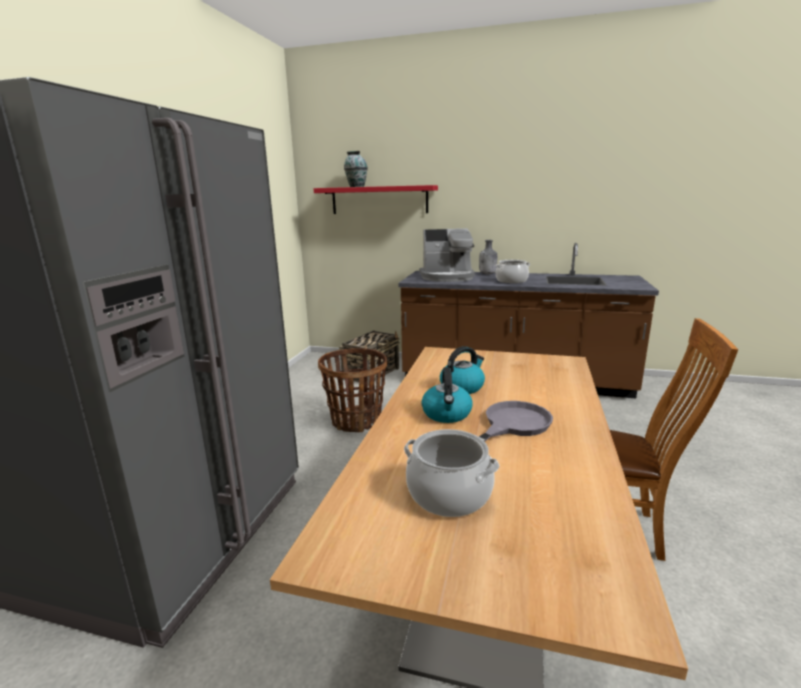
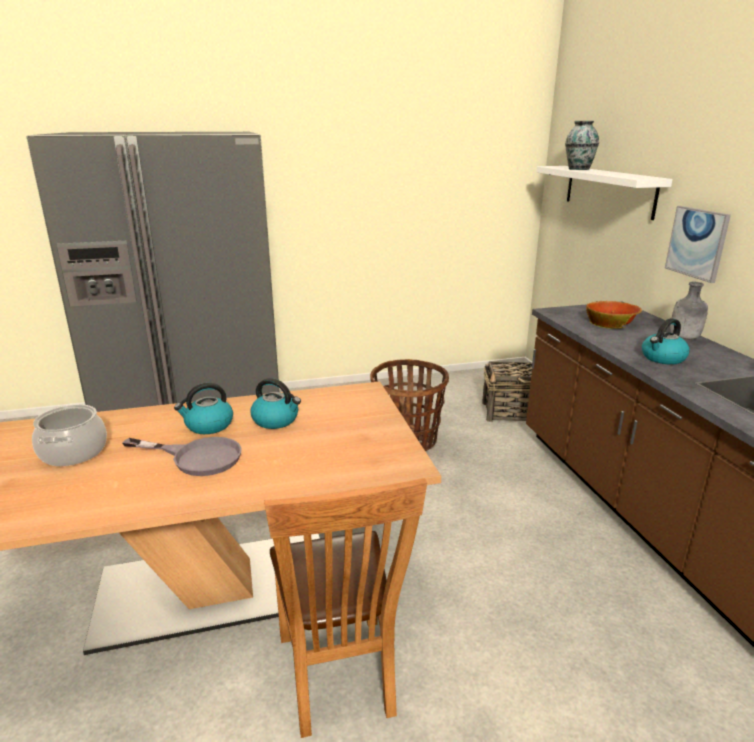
camera: 60 degrees right, 5 degrees up
(379, 200) = (609, 190): red shelf -> white shelf
(447, 277) = (611, 322): coffee machine -> bowl
(467, 220) = (697, 243): none -> picture
(511, 281) = (662, 358): cooking pot -> kettle

